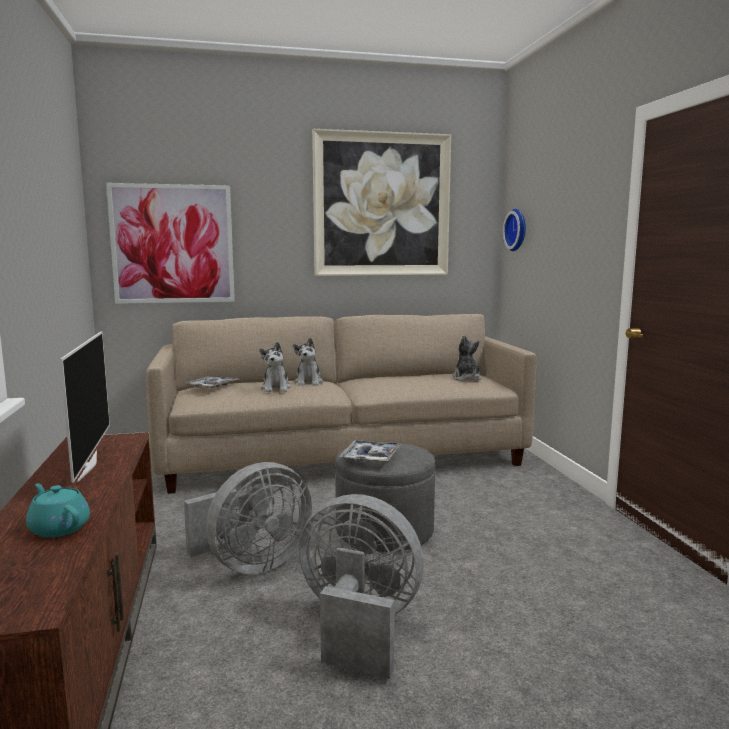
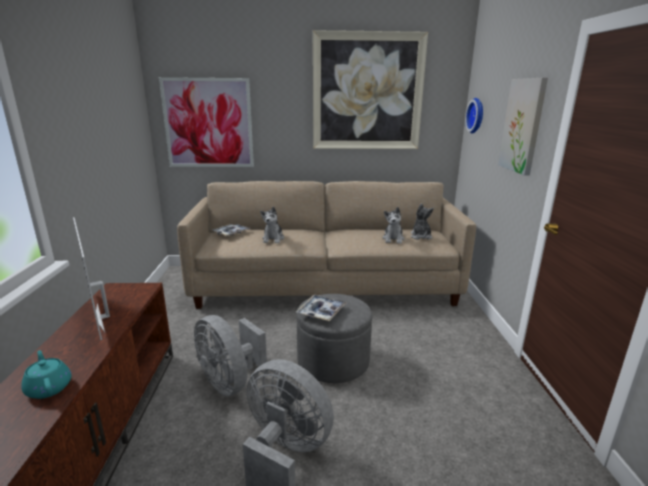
camera: 10 degrees right, 10 degrees up
(86, 465) = (102, 317): television -> television turned 150 degrees clockwise
(252, 564) = (230, 382): grey fan -> grey fan turned 75 degrees clockwise
(308, 382) = (299, 234): plush toy -> plush toy (393, 239)
(580, 229) = (523, 125): none -> picture

